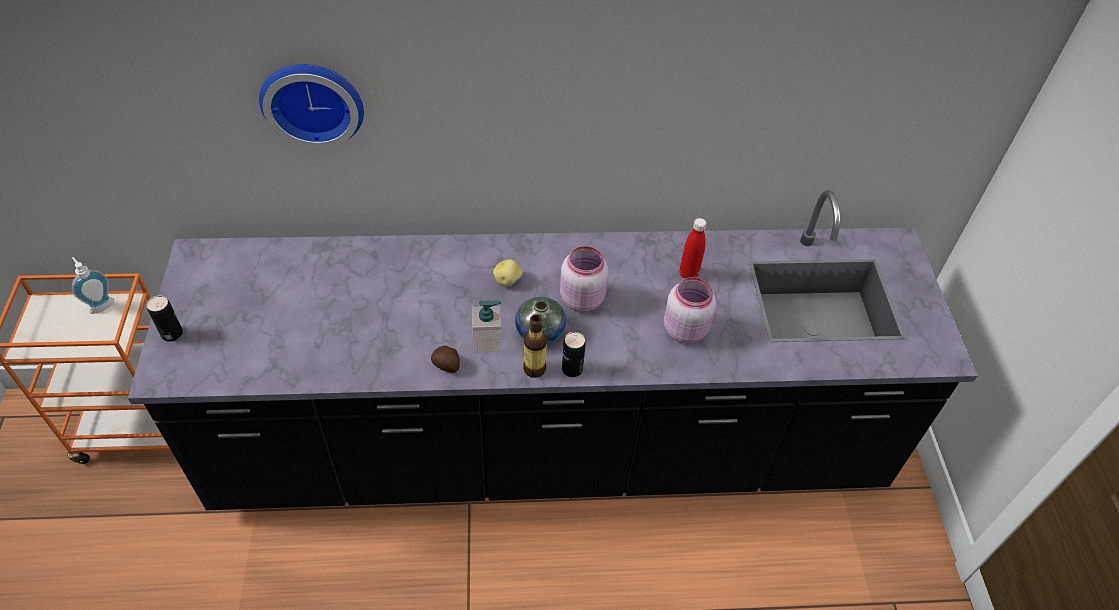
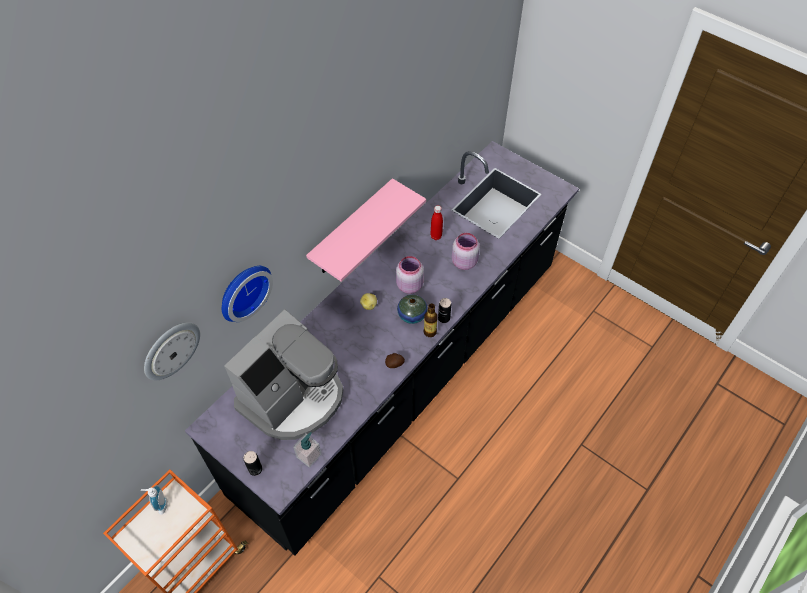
camera: 45 degrees left, 5 degrees up
(165, 96) = (171, 349): none -> wall clock
(302, 300) = (293, 397): none -> coffee machine
(487, 341) = (396, 338): soap dispenser -> soap dispenser (309, 455)
(557, 162) = (352, 229): none -> pink shelf

